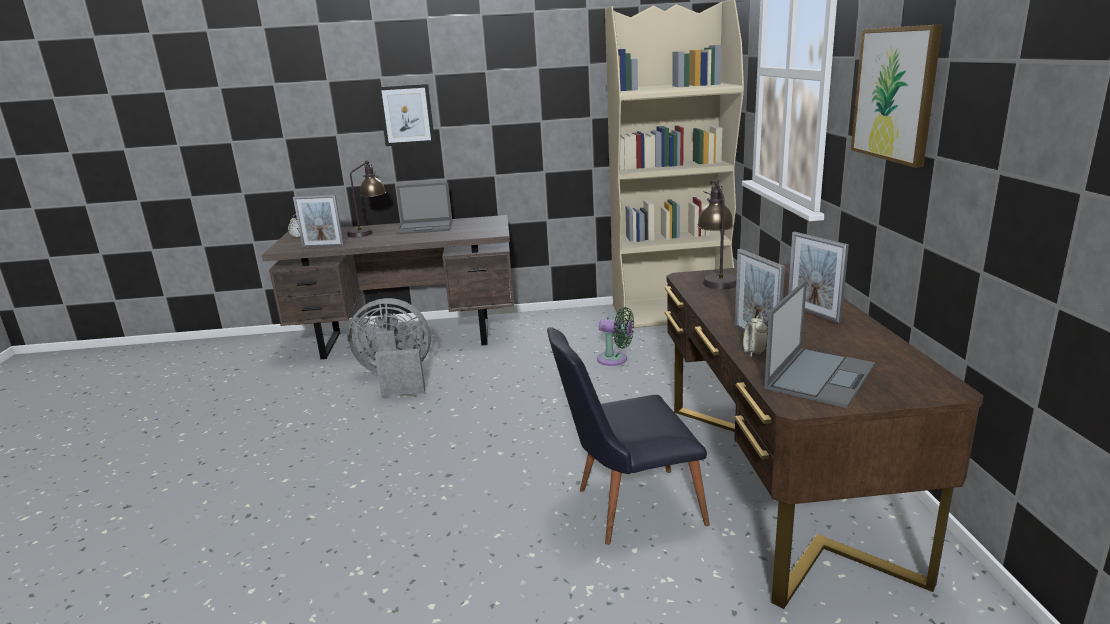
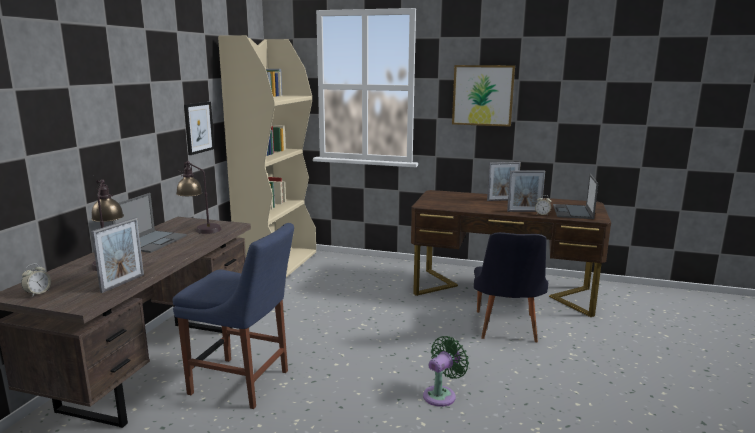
camera: 70 degrees left, 5 degrees down
(396, 378) = (243, 383): grey fan -> blue chair
(406, 115) = (96, 128): picture -> picture (198, 127)
(615, 359) = (327, 294): green fan -> green fan (441, 395)
(716, 279) = (435, 202): table lamp -> table lamp (200, 229)
(820, 376) = (573, 212): laptop -> laptop turned 135 degrees counterclockwise

